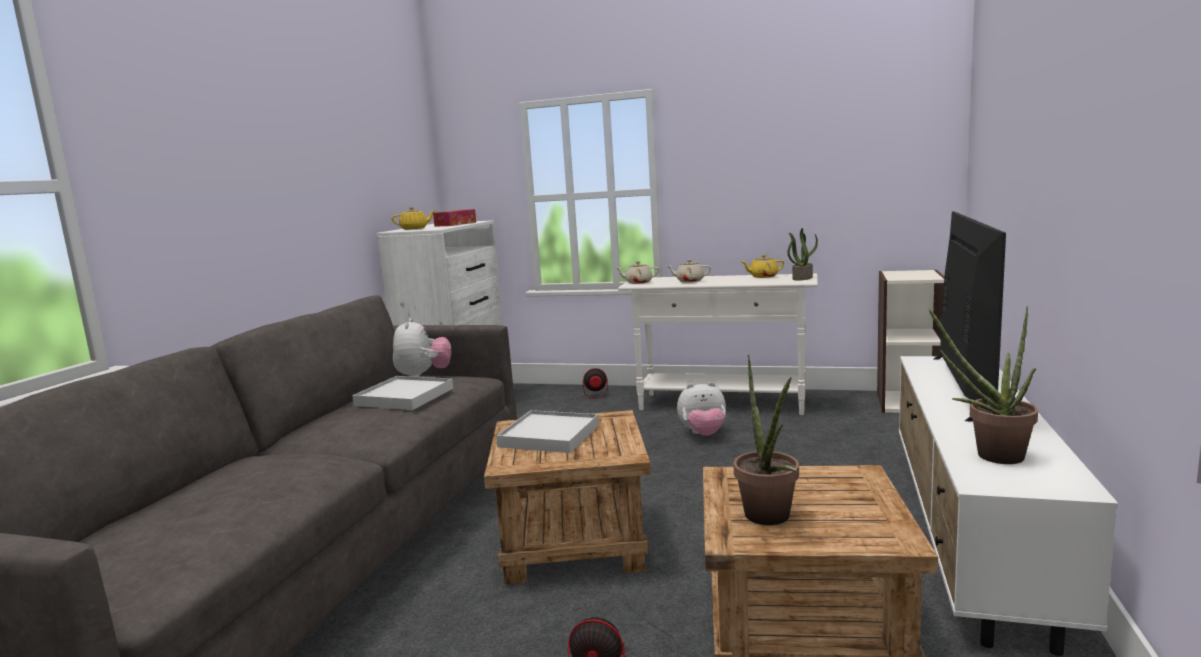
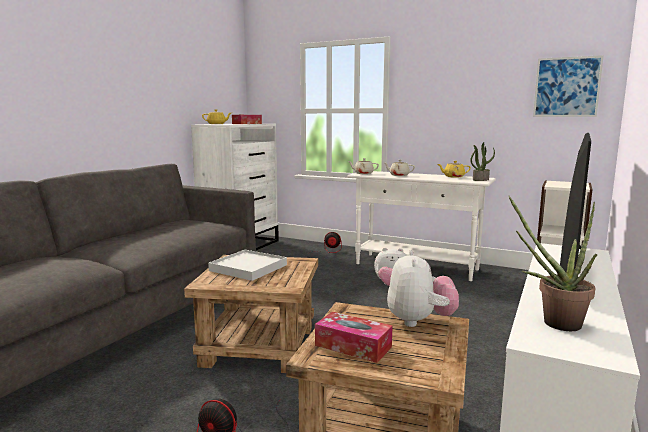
camera: 10 degrees right, 0 degrees up
(404, 397) = (168, 231): white tray -> none
(423, 376) = (195, 220): plush toy -> plush toy (419, 321)
(769, 520) = (353, 346): potted plant -> tissue box
(896, 148) = (566, 87): none -> picture

